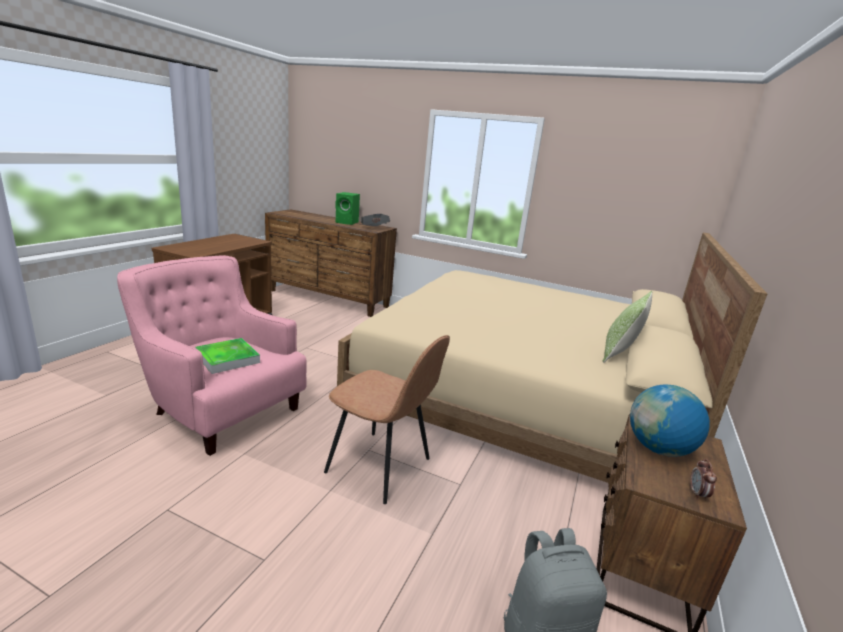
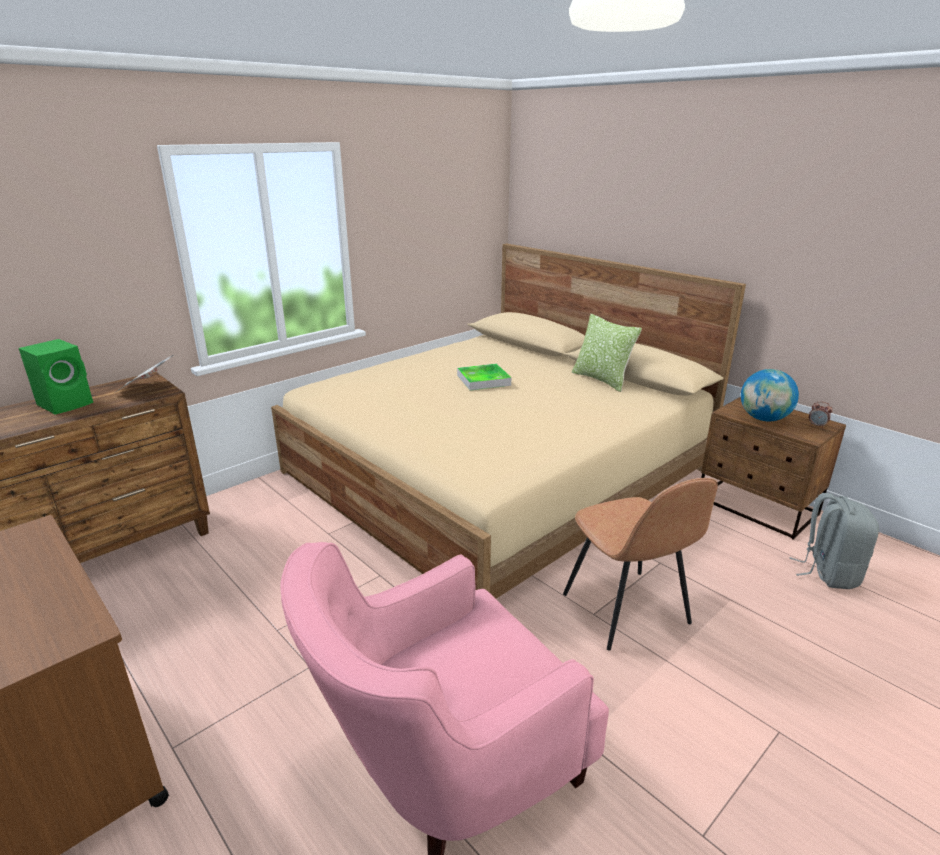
camera: 65 degrees left, 5 degrees up
(227, 359) = (494, 666): tray -> tray (483, 380)
(380, 467) = (627, 611): brown chair -> brown chair turned 105 degrees clockwise

